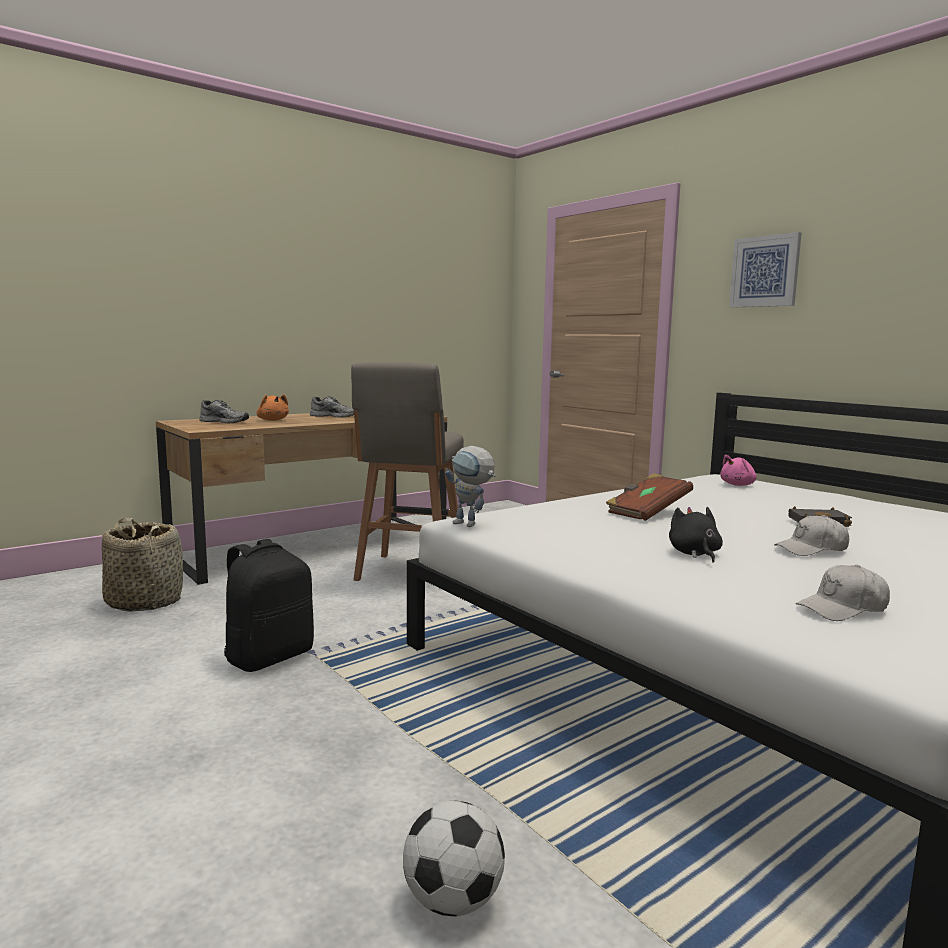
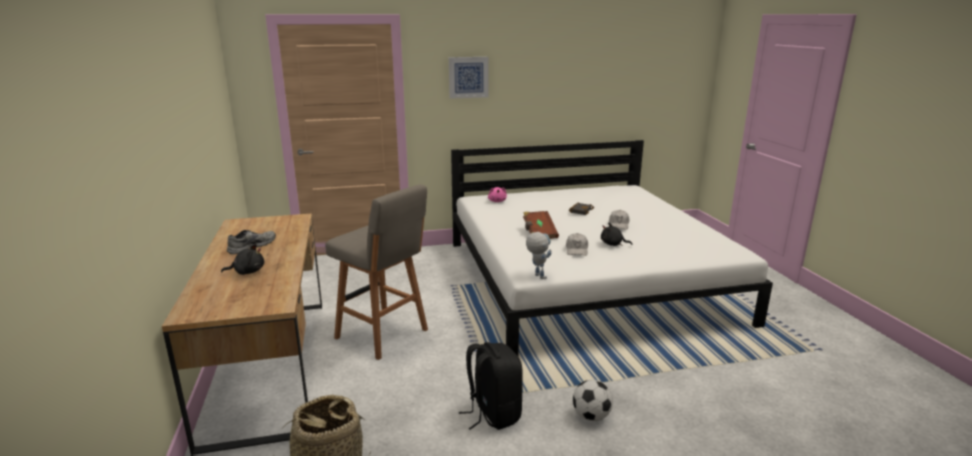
camera: 65 degrees left, 10 degrees up
(225, 422) = (229, 292): grey shoe -> none
(272, 420) = (247, 272): orange plush toy -> black plush toy
(453, 901) = (728, 395): football -> football (591, 416)
(471, 525) = (537, 275): toy robot -> toy robot turned 90 degrees counterclockwise
(843, 609) = (686, 243): white cap -> white cap (577, 250)

